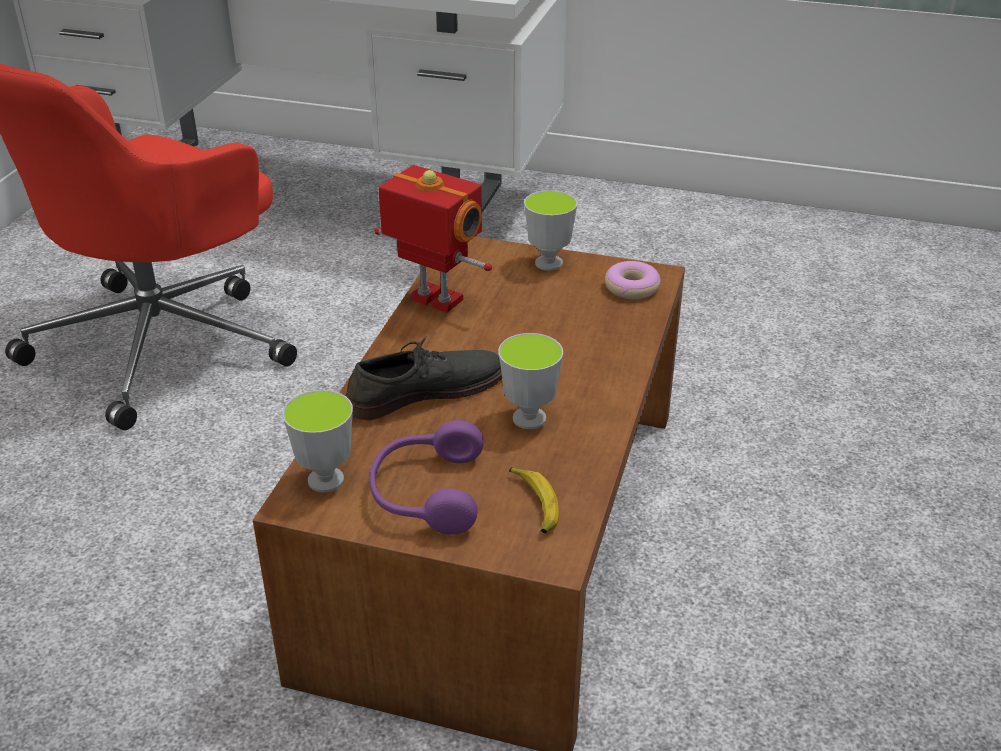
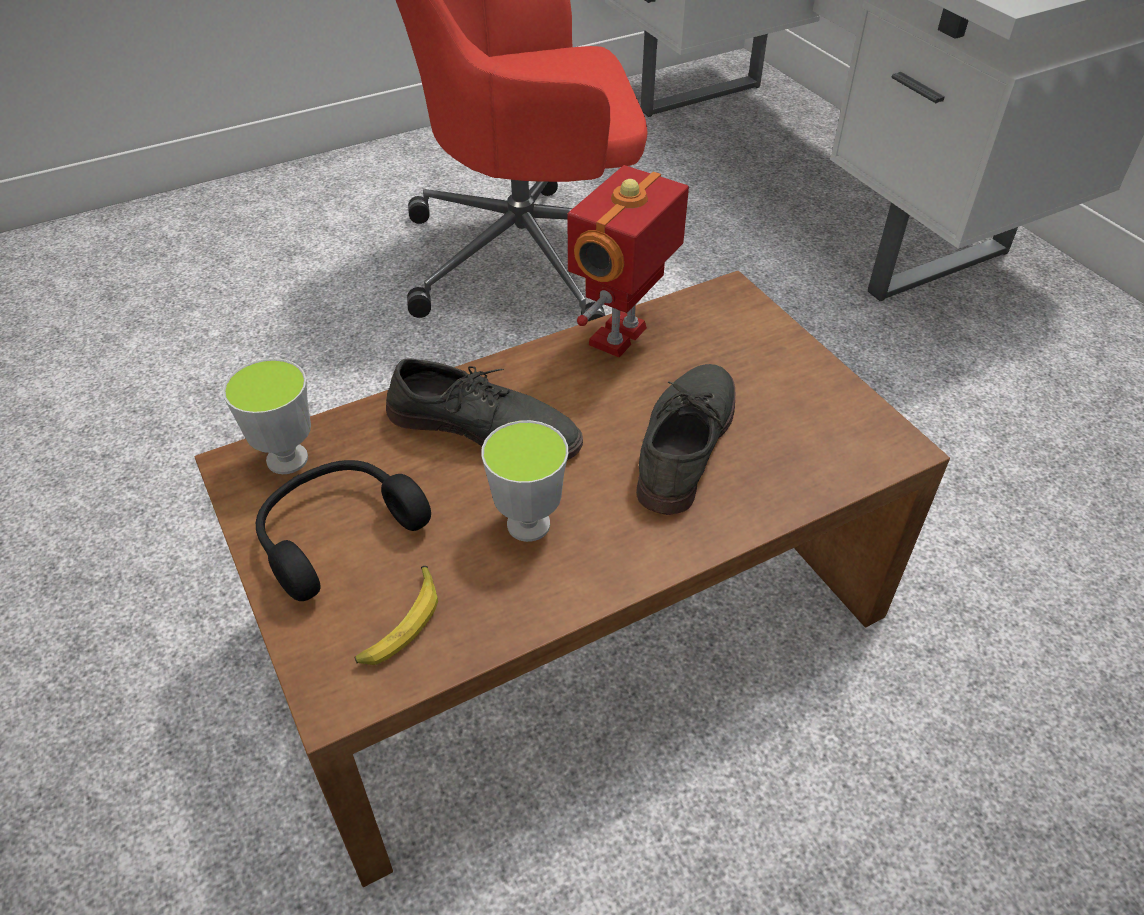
camera: 45 degrees right, 10 degrees up
(425, 493) = (337, 533): purple headphones -> black headphones
(435, 301) = (621, 338): toy robot -> toy robot turned 135 degrees counterclockwise
(548, 263) = (792, 362): cup -> none
(550, 332) = (684, 441): none -> grey shoe
(632, 287) = (846, 445): donut -> none

